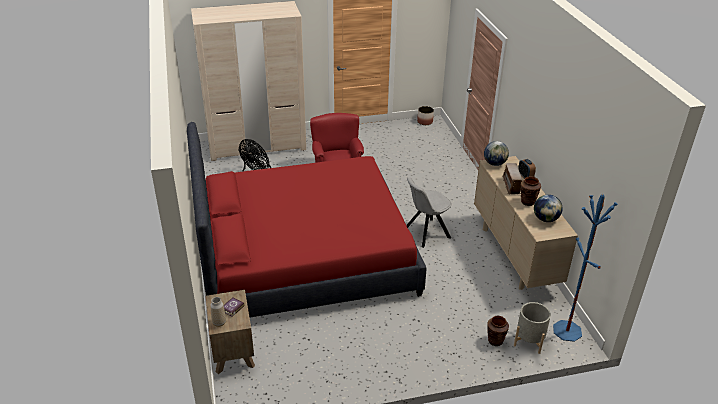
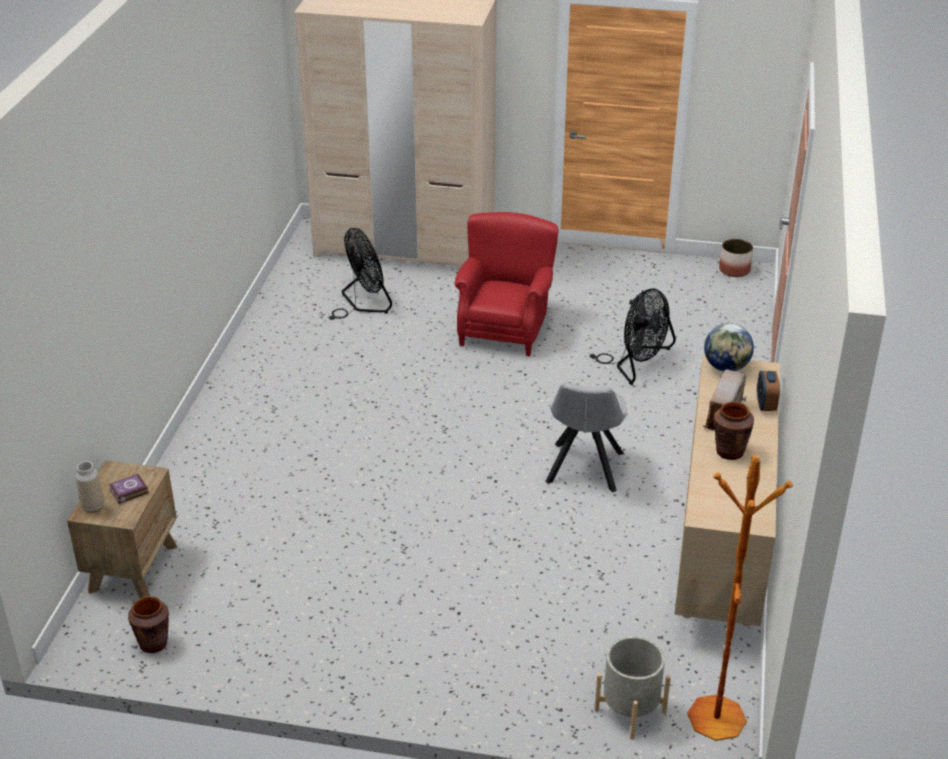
camera: 25 degrees right, 0 degrees up
(304, 255) = (349, 449): red bed -> none
(412, 176) = (635, 362): none -> black fan
(426, 233) = (584, 469): grey chair -> grey chair turned 75 degrees counterclockwise
(495, 341) = (567, 690): brown vase -> brown vase (153, 643)
(545, 219) = (737, 491): globe -> none
(567, 331) = (717, 718): blue clothes rack -> orange clothes rack

